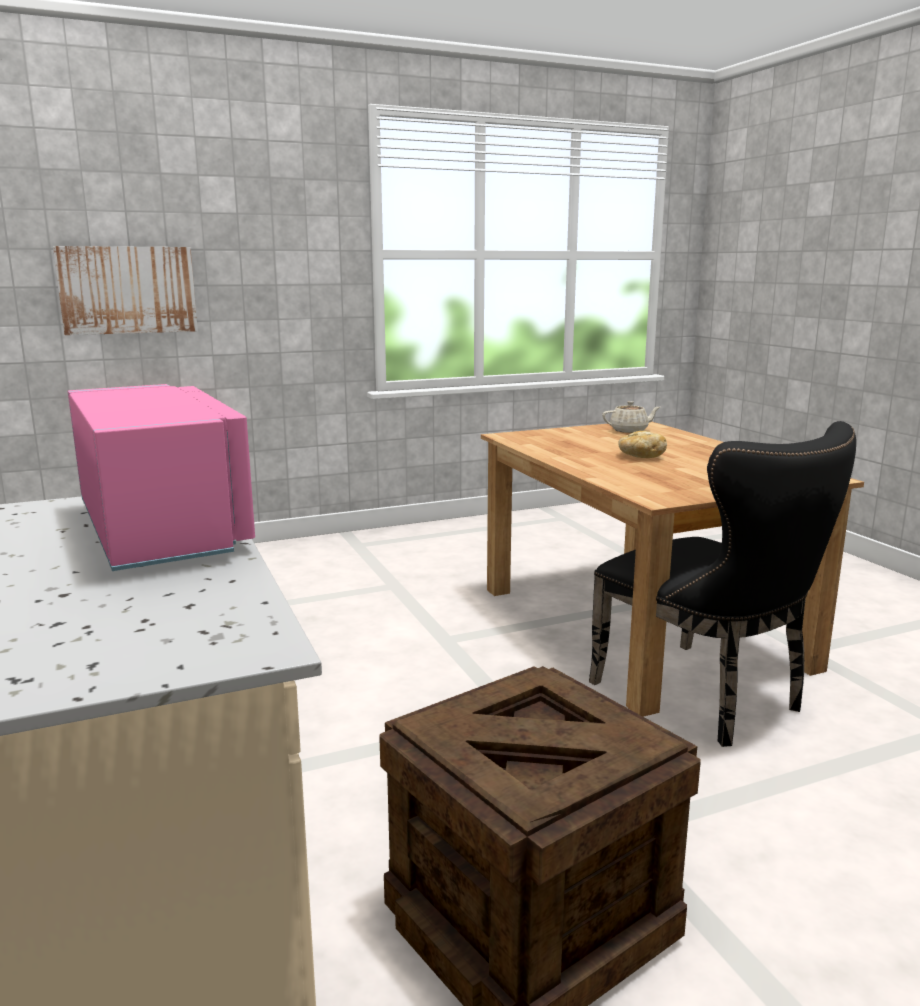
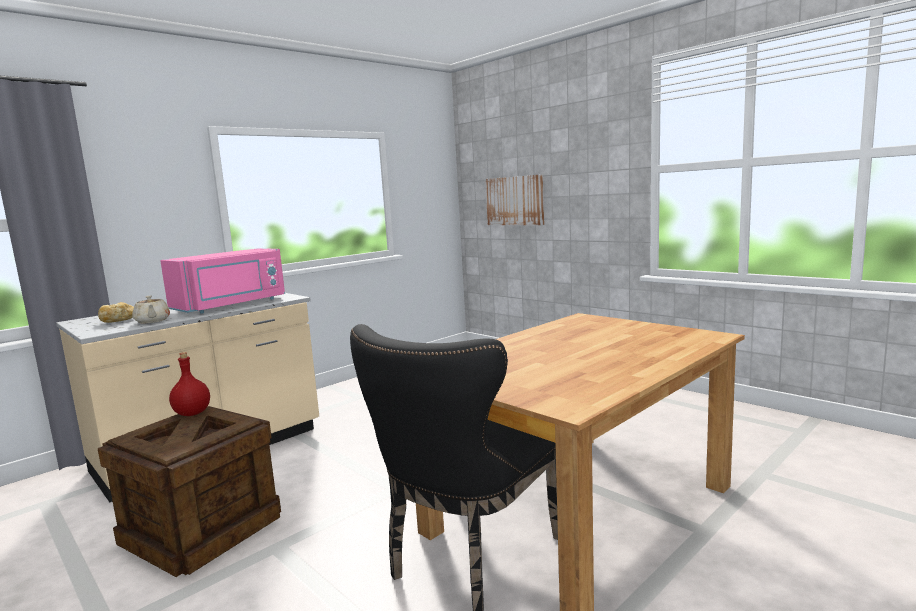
camera: 70 degrees right, 5 degrees down
(446, 727) = (193, 413): none -> red bottle
(629, 431) = (672, 336): beige teapot -> beige teapot (152, 321)
(640, 456) = (565, 350): bread -> bread (118, 321)

